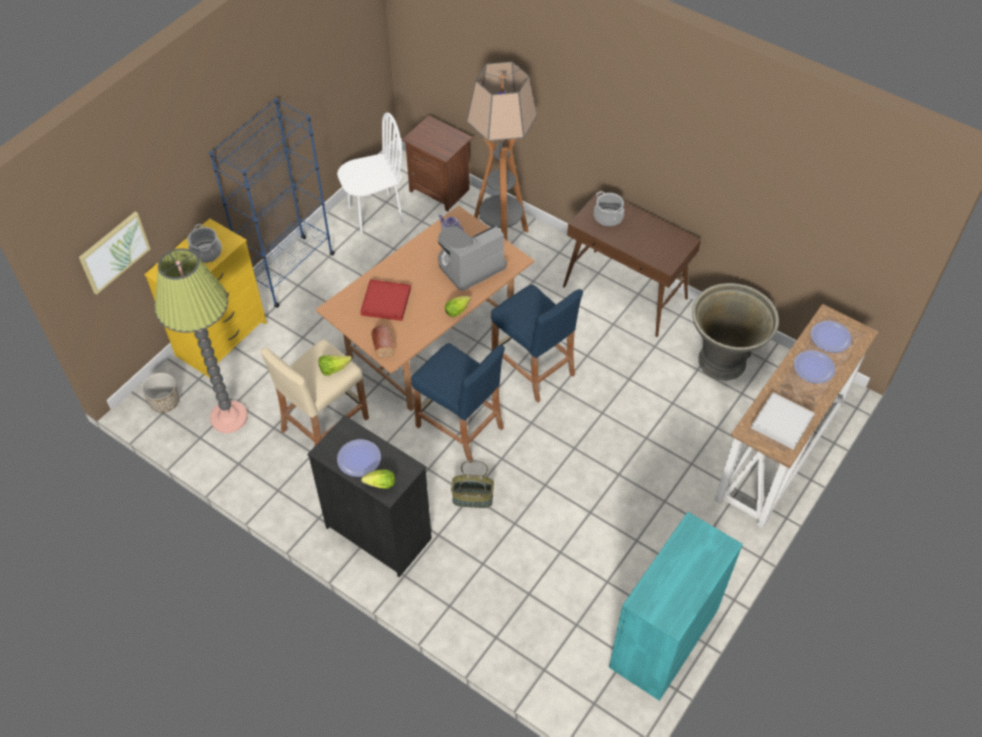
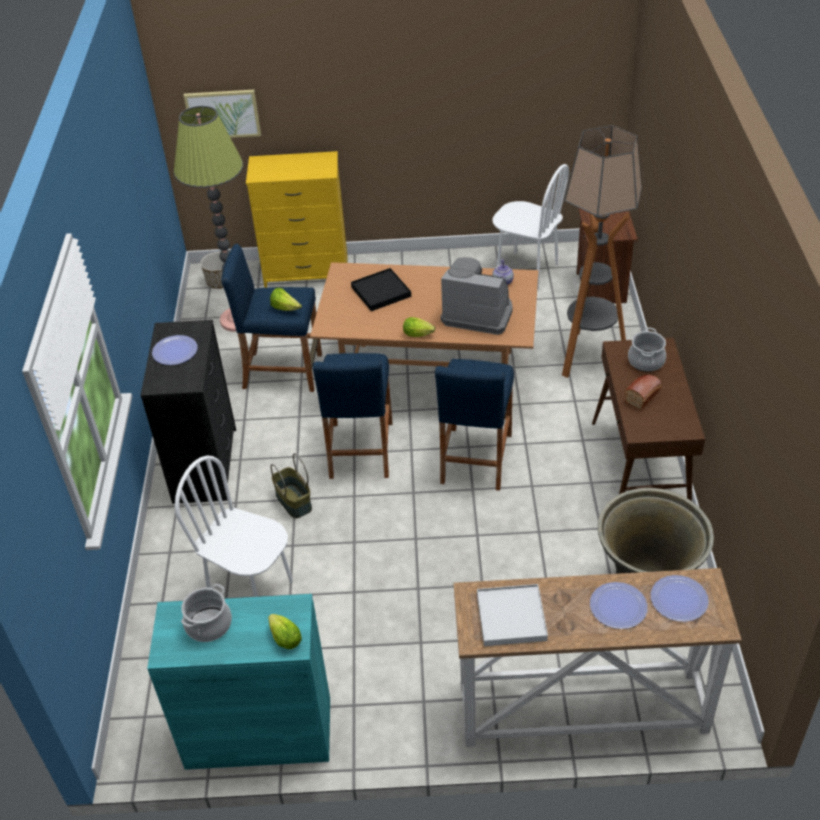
camera: 55 degrees right, 10 degrees down
(206, 252) = (301, 168): cooking pot -> cooking pot (209, 625)
(290, 272) = (411, 264): blue bookcase -> none
(324, 424) = (282, 371): beige stool -> blue stool
(378, 484) = (158, 376): lettuce -> lettuce (284, 637)
(382, 344) = (334, 315): bread -> bread (643, 395)
(386, 302) = (381, 292): red tray -> black tray
(535, 573) = (251, 590): none -> white chair

